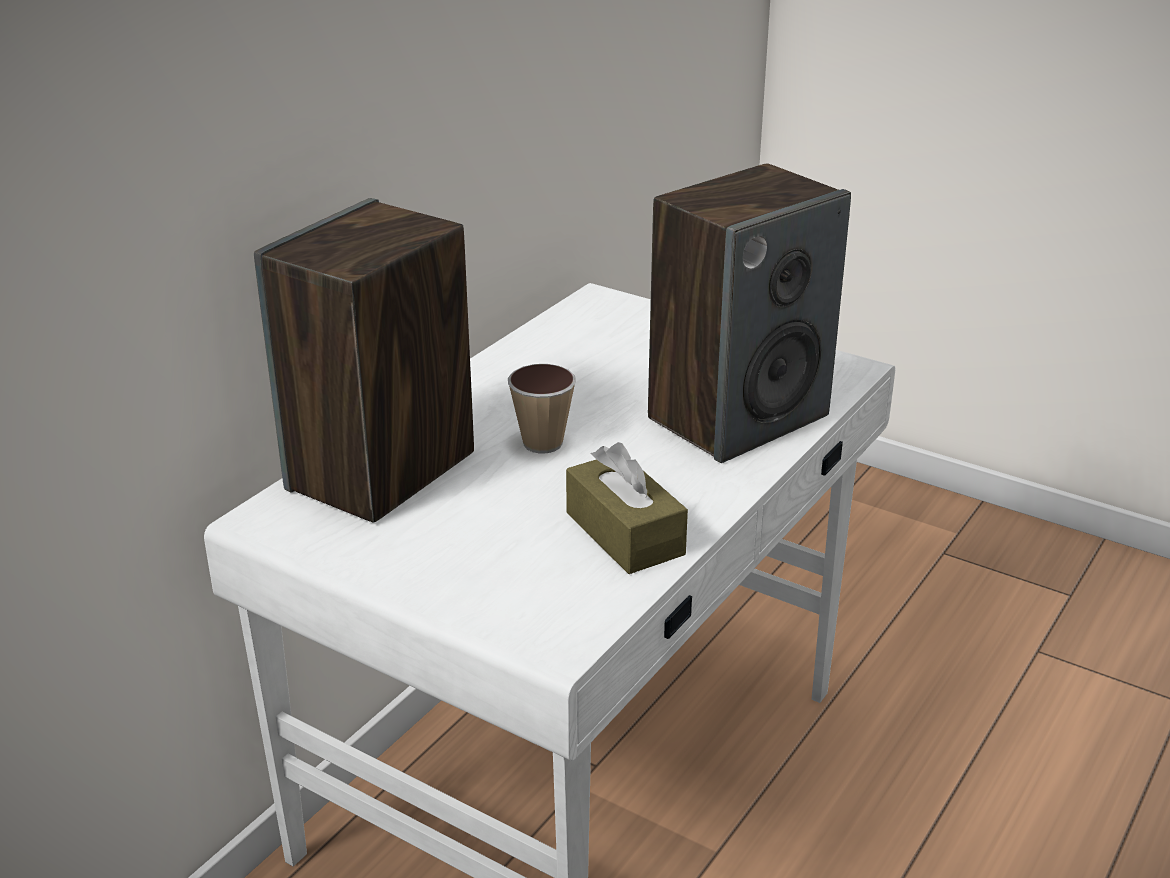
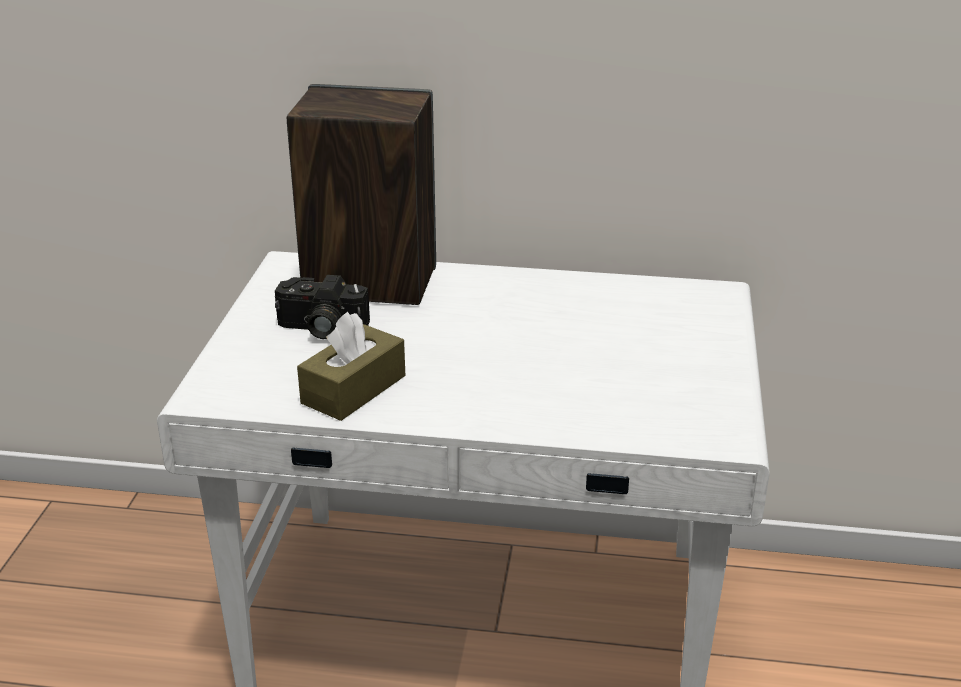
camera: 65 degrees right, 0 degrees up
(465, 528) = (320, 329): none -> camera
(542, 443) = (456, 328): cup -> none
(738, 417) = (574, 400): speaker -> none

